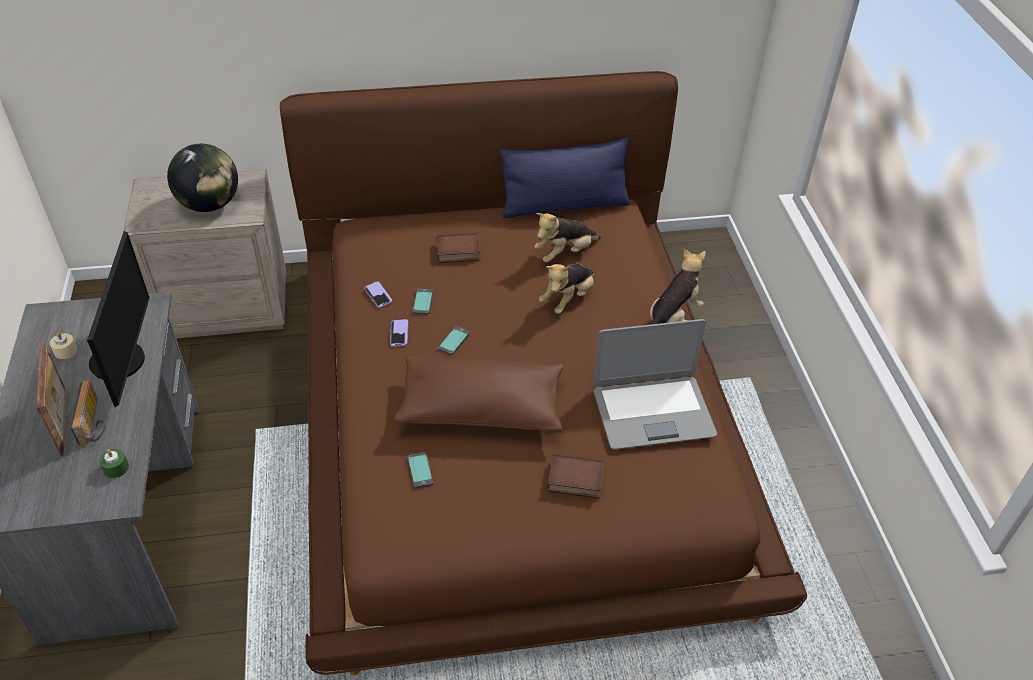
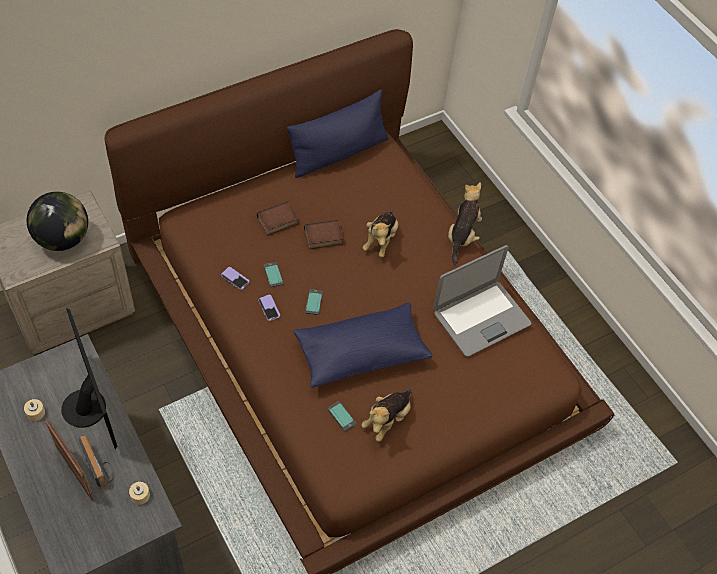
camera: 25 degrees left, 10 degrees up
(116, 468) = (140, 495): green candle -> beige candle
(481, 409) = (361, 353): brown pillow -> blue pillow
(565, 253) = (359, 199): plush toy -> plush toy (387, 419)
(574, 481) = (451, 389): book -> book (323, 238)

